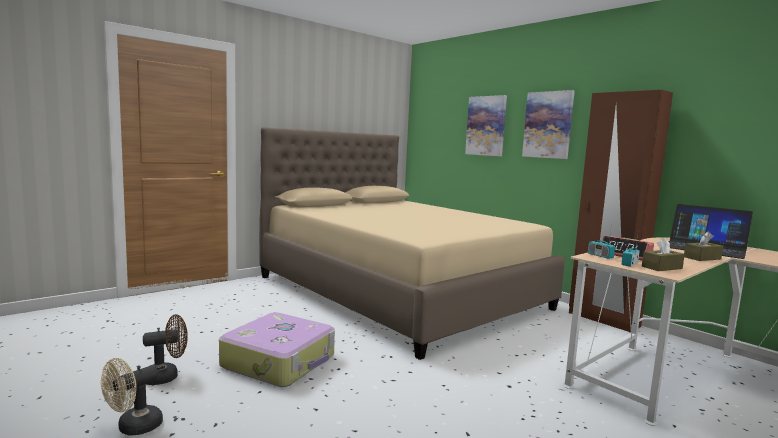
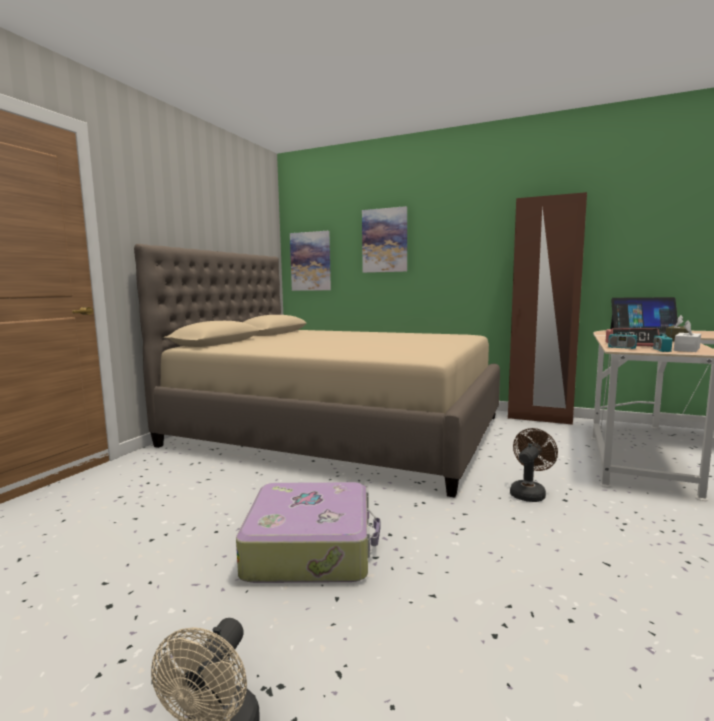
camera: 25 degrees left, 0 degrees up
(166, 376) = (173, 626): brown fan -> brown fan (529, 493)
(548, 125) = (458, 235): picture -> picture (311, 261)
(661, 267) = (686, 349): brown tissue box -> white tissue box

